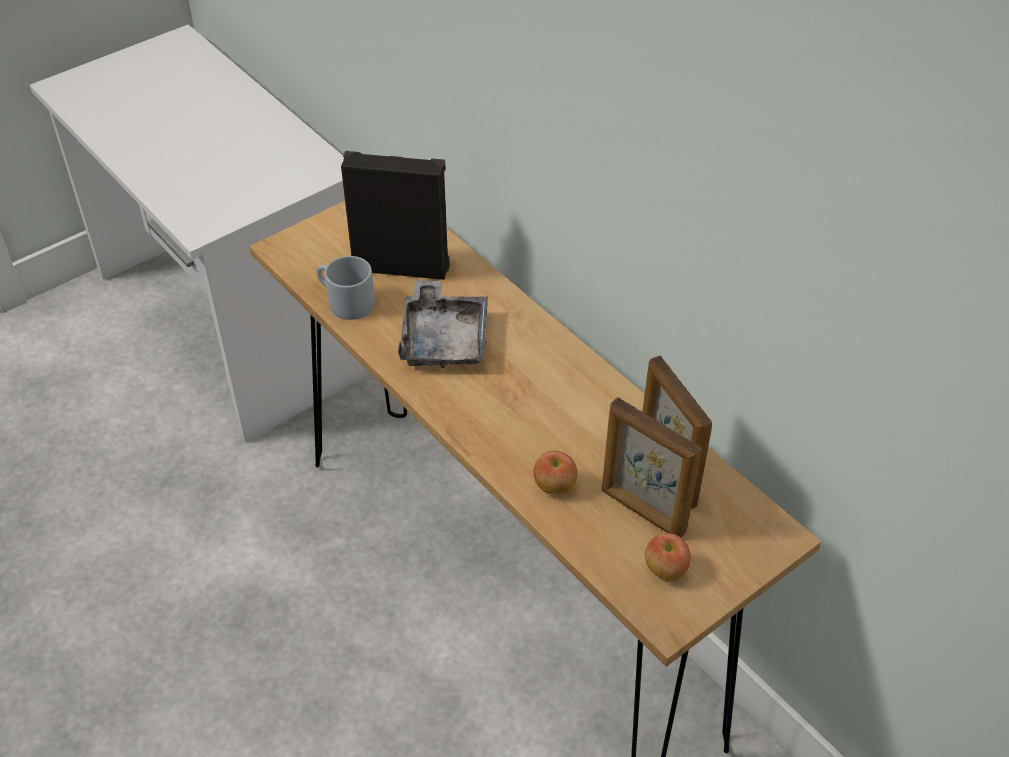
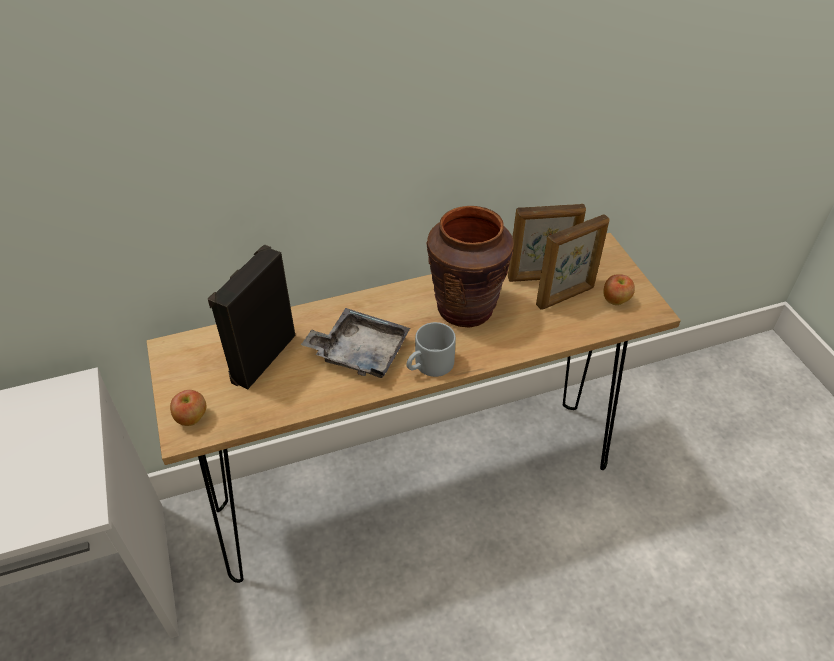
camera: 70 degrees left, 0 degrees up
(344, 301) = (281, 404): grey mug -> grey mug (429, 366)
(554, 487) = (531, 331): apple -> apple (192, 418)
(563, 413) = (465, 308): none -> brown vase

